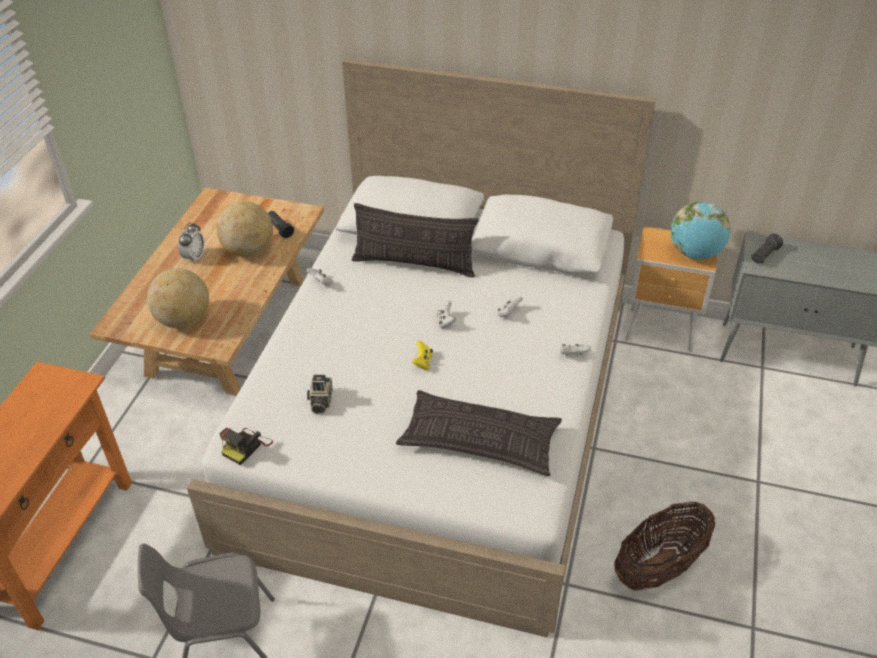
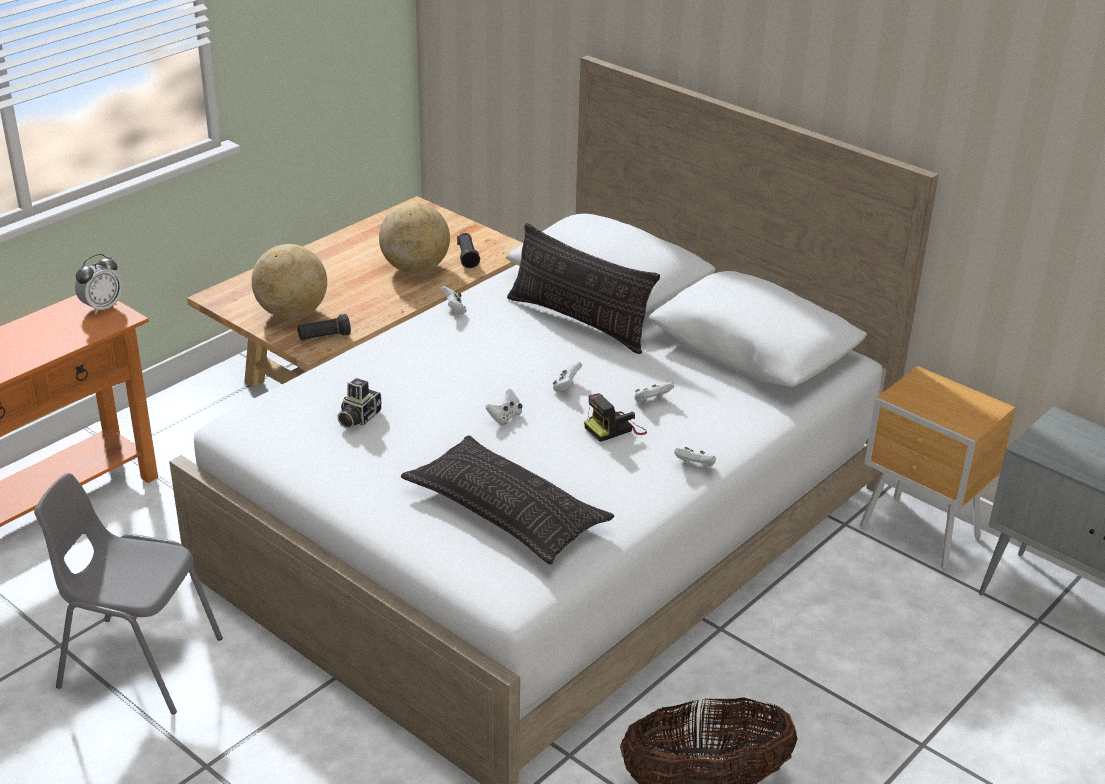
camera: 25 degrees right, 10 degrees down
(194, 257) = (350, 258): alarm clock -> alarm clock (102, 307)
(246, 446) = (246, 432): camera -> camera (615, 428)
(423, 362) = (505, 417): yellow game controller -> white game controller
(695, 254) = (963, 414): globe -> none
(764, 255) = (1055, 439): black flashlight -> black flashlight (324, 337)

